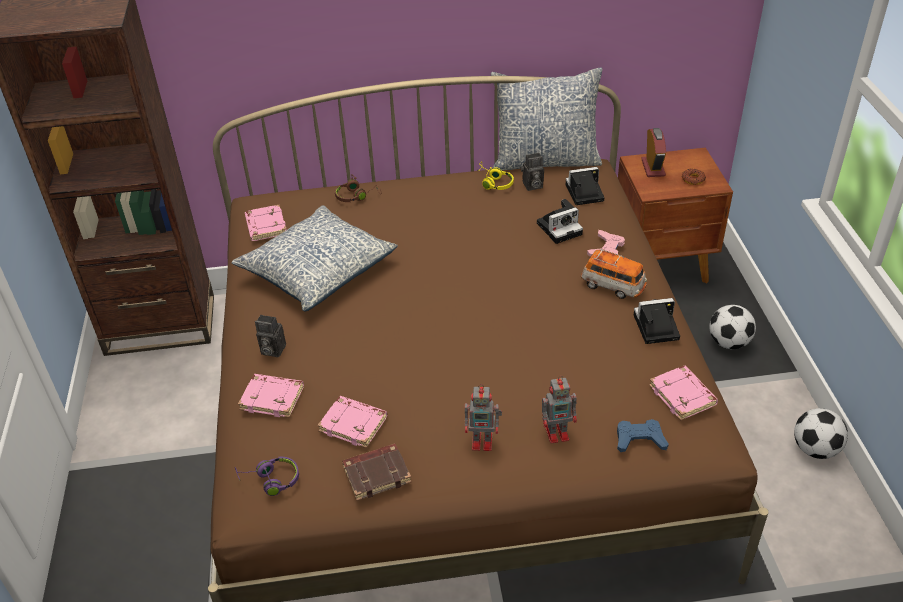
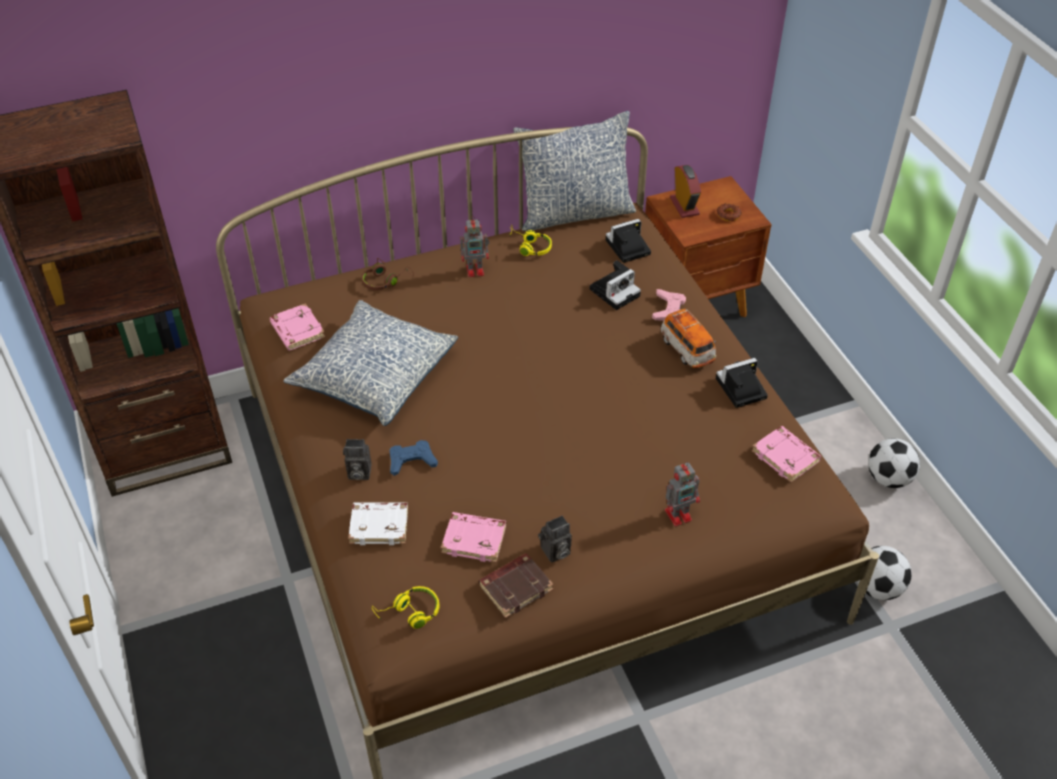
camera: 15 degrees left, 5 degrees up
(270, 480) = (409, 613): purple headphones -> yellow headphones
(273, 398) = (380, 525): pink book -> white book
(483, 441) = (610, 535): toy robot -> toy robot (476, 270)
(532, 186) = (571, 246): camera -> camera (555, 552)
(613, 286) = (687, 350): toy car -> toy car turned 45 degrees clockwise
(639, 439) = (757, 508): blue game controller -> blue game controller (411, 461)
(728, 342) = (782, 379): football -> football (877, 588)

